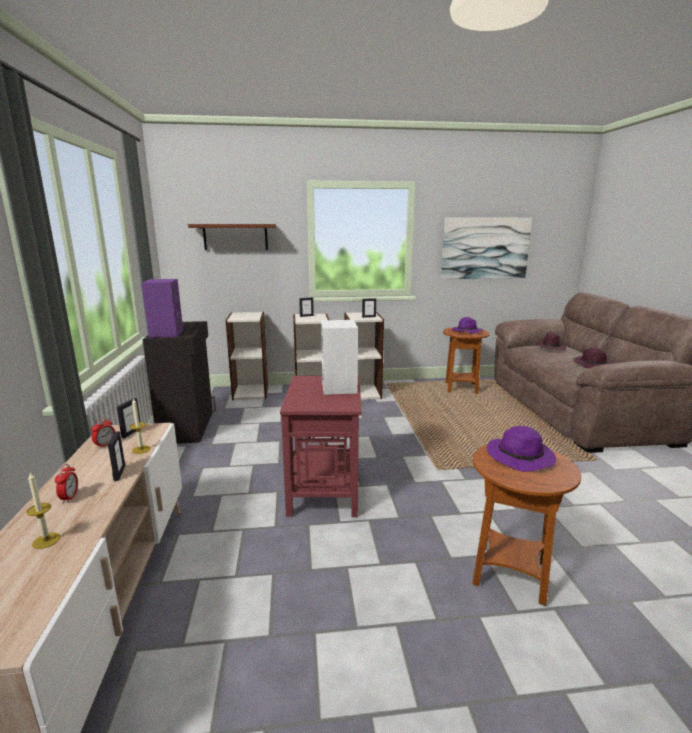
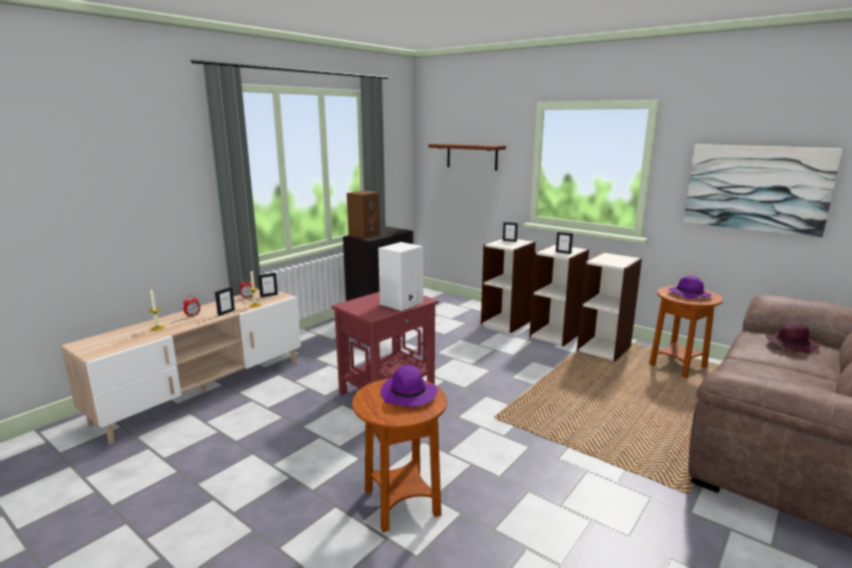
camera: 45 degrees right, 0 degrees up
(166, 333) = (364, 234): purple speaker -> brown speaker
(251, 392) = (462, 304): bookcase -> bookcase (604, 348)
(593, 365) = (790, 379): purple hat -> none

